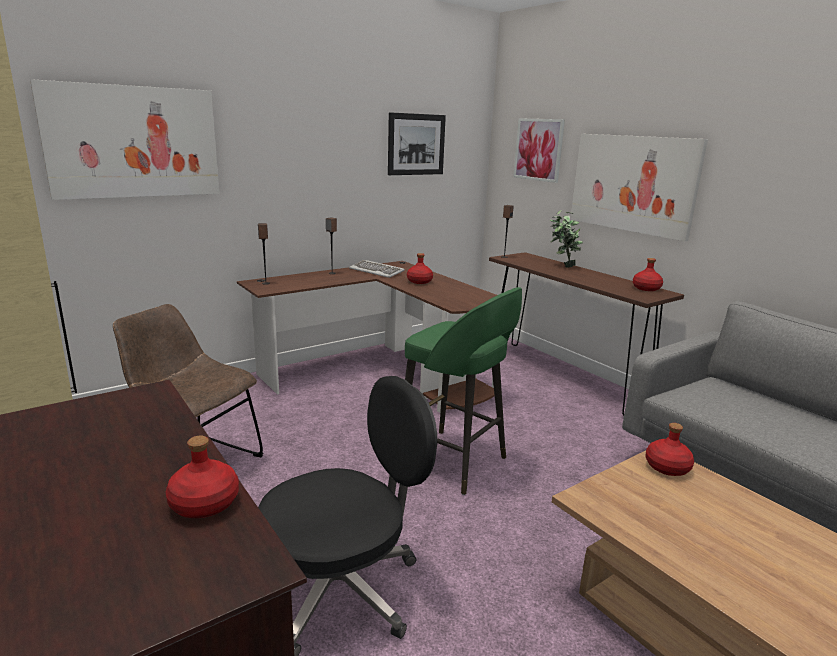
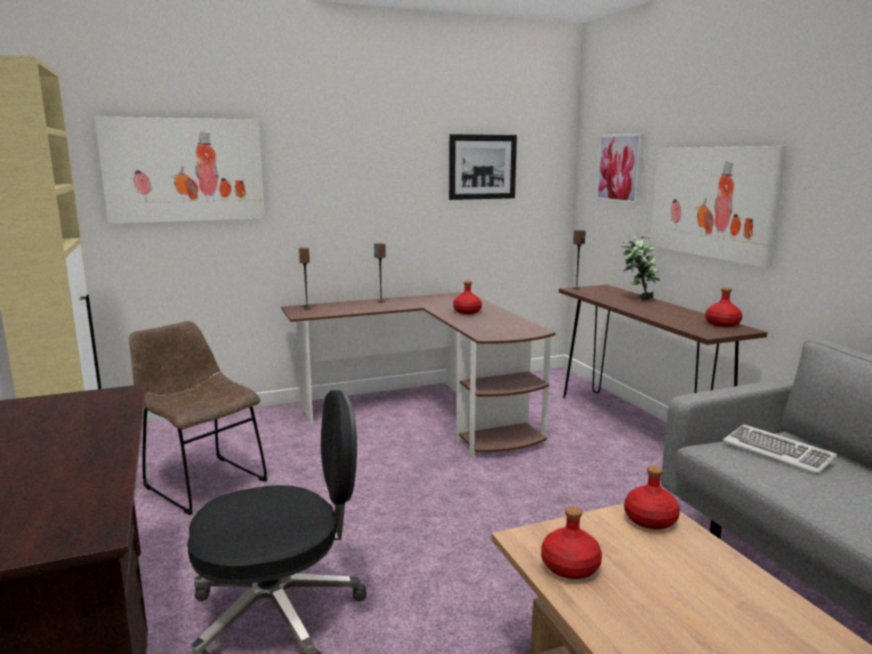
camera: 15 degrees right, 5 degrees down
(205, 504) = (92, 481): red bottle -> red bottle (570, 567)
(377, 271) = (430, 301): keyboard -> keyboard (778, 452)
(454, 462) = (460, 506): green stool -> none

